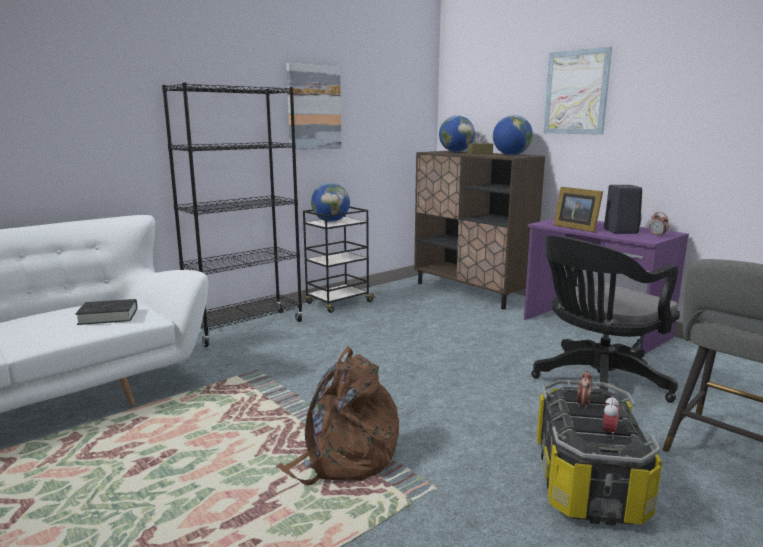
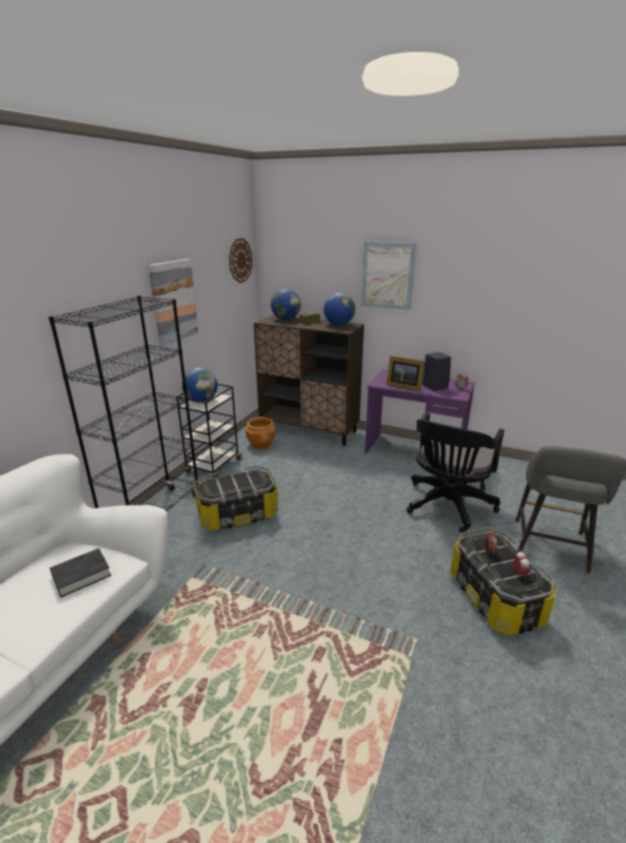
camera: 25 degrees left, 10 degrees up
(327, 341) = (238, 515): none -> storage box
(344, 457) = (339, 634): brown backpack -> none
(404, 294) = (261, 444): none -> brown planter
(411, 84) = (240, 260): none -> wall clock

